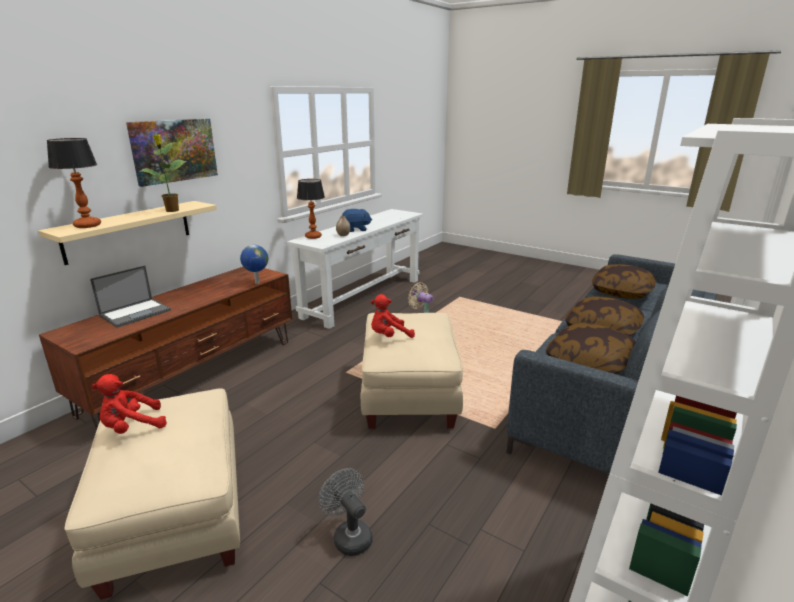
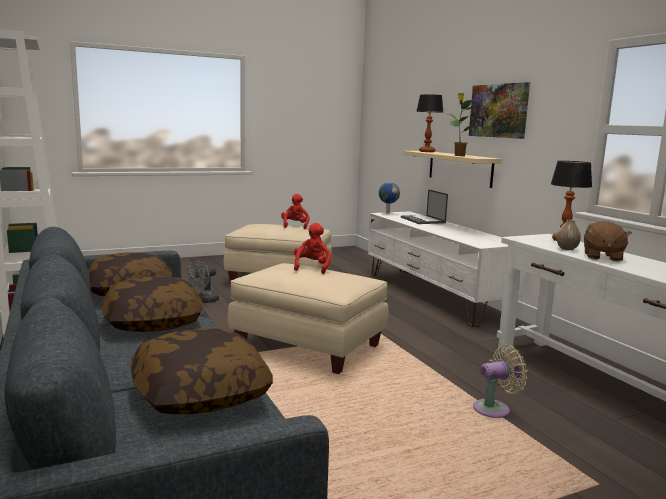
camera: 120 degrees right, 10 degrees down
(195, 374) = (434, 295): brown tv stand -> white tv stand
(256, 283) = (460, 240): globe -> globe (387, 213)
(349, 536) = (204, 301): grey fan -> grey fan turned 135 degrees clockwise
(356, 229) = (602, 257): blue plush toy -> brown plush toy

